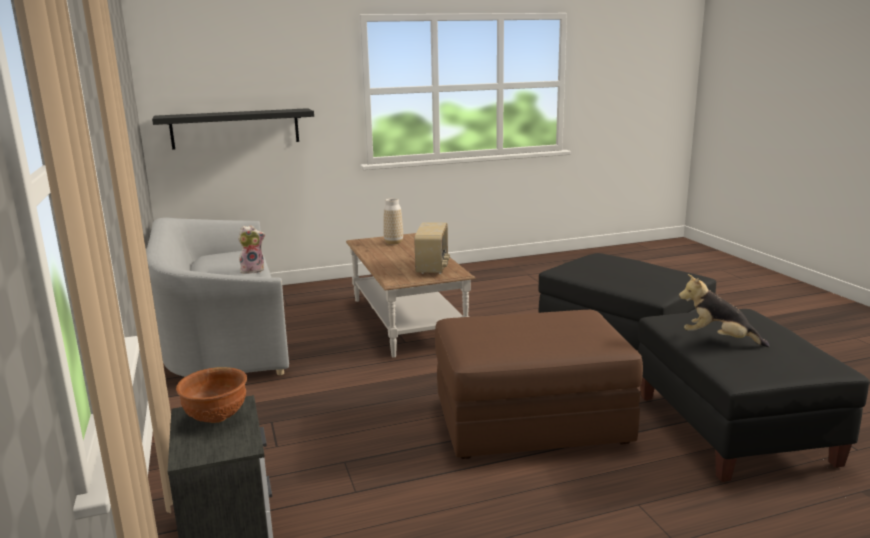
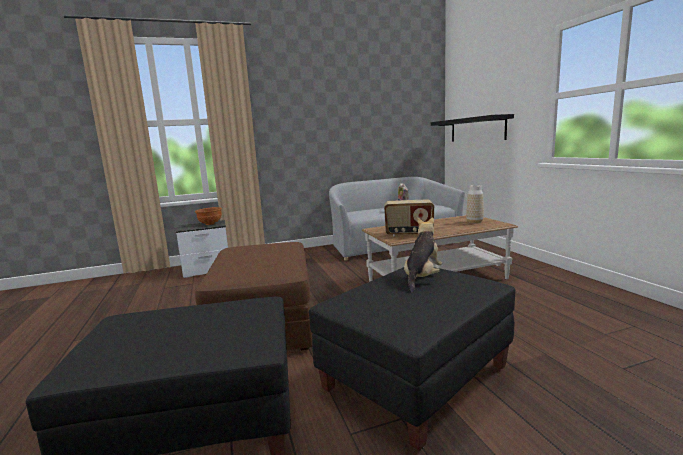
camera: 90 degrees right, 5 degrees down
(718, 340) = (190, 317): plush toy -> plush toy (422, 278)

